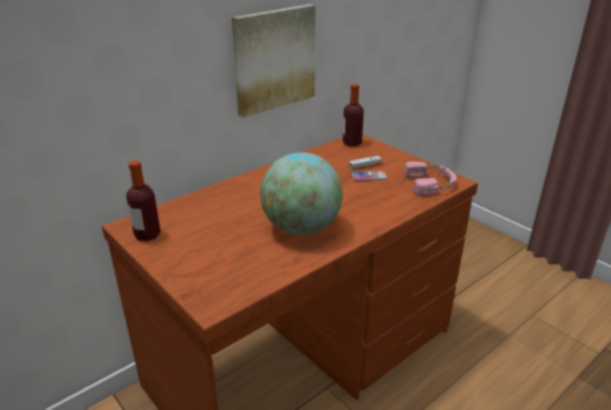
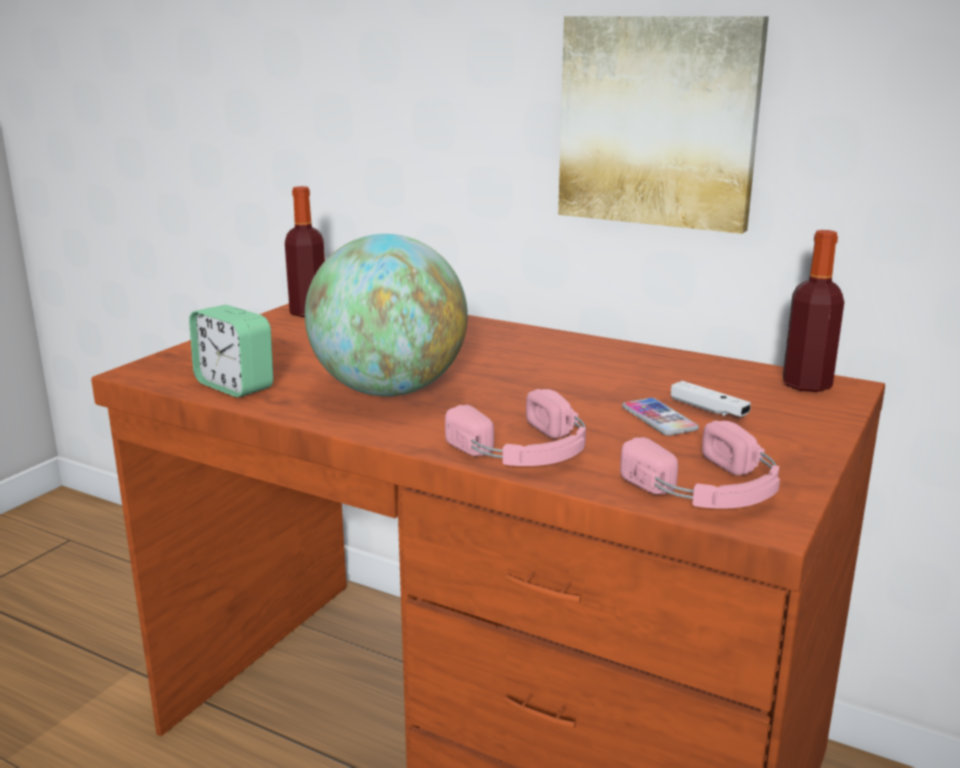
camera: 70 degrees right, 10 degrees down
(263, 273) = (235, 386): none -> alarm clock
(386, 208) = (526, 450): none -> pink headphones

